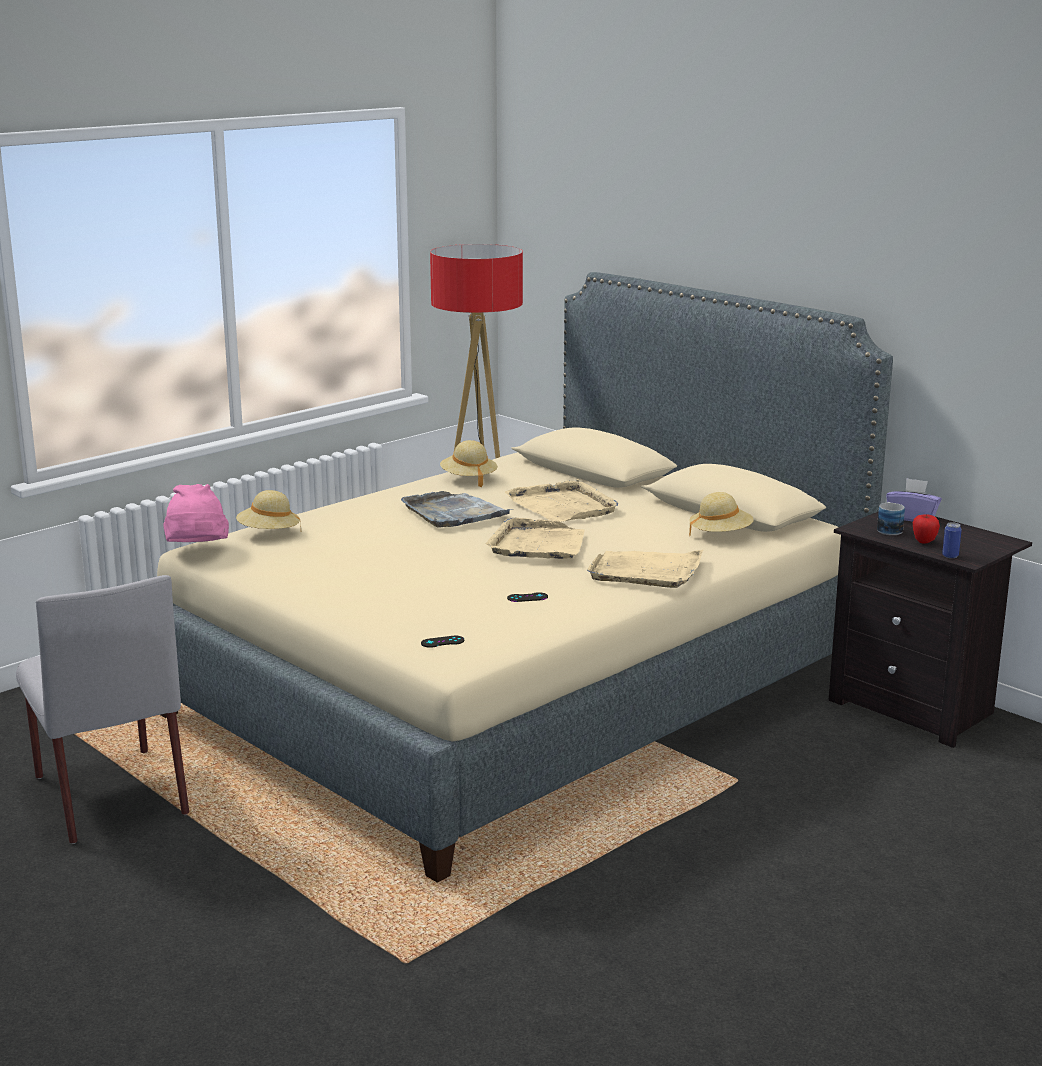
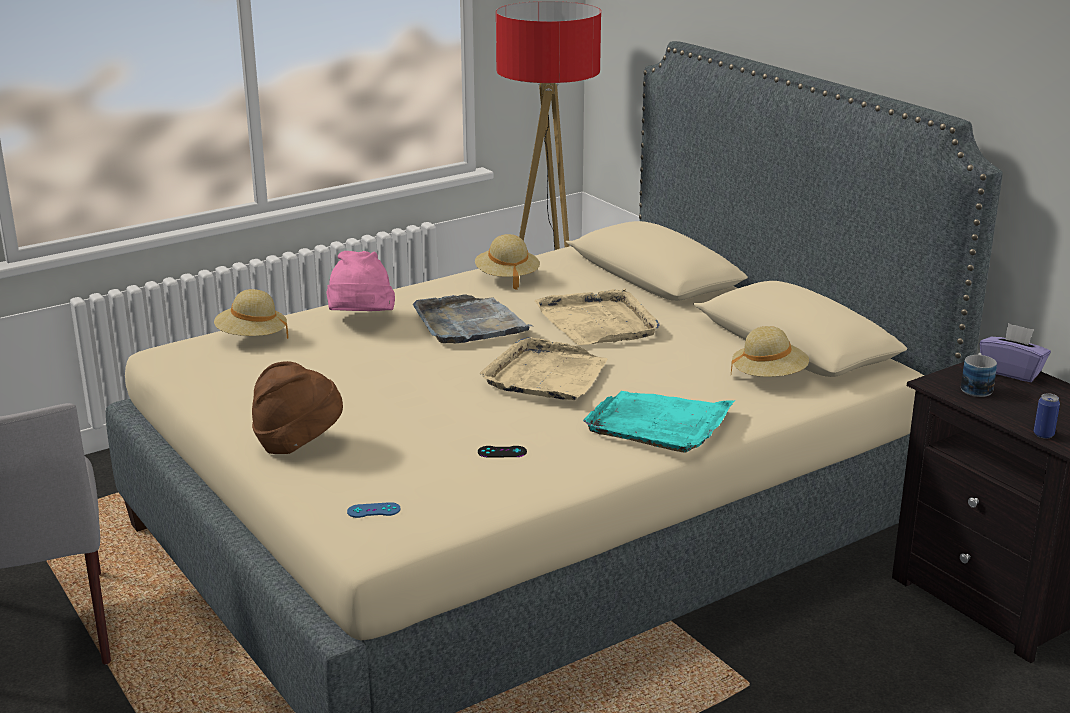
camera: 10 degrees right, 5 degrees up
(197, 550) = (164, 354): pink hat -> pink hat (360, 321)
(354, 603) = (298, 444): none -> brown hat
(442, 642) = (373, 510): black game controller -> blue game controller
(646, 571) = (659, 424): beige tray -> turquoise tray
(924, 542) = (1016, 410): apple -> none

